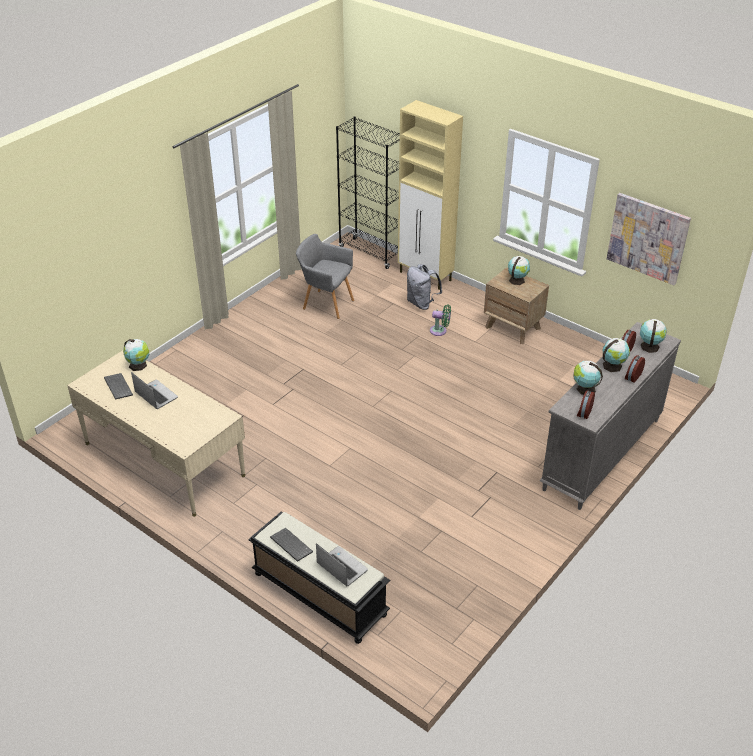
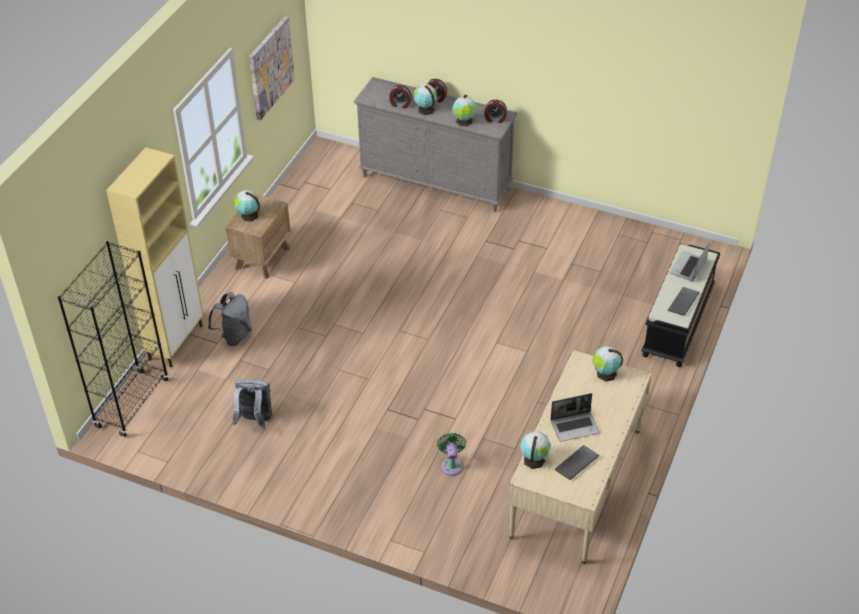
camera: 105 degrees left, 5 degrees up
(155, 395) = (575, 426): laptop -> laptop turned 135 degrees counterclockwise
(326, 303) = (255, 420): grey armchair -> grey backpack
(440, 331) = (284, 312): green fan -> green fan (452, 465)
(649, 346) = (388, 92): globe -> globe (605, 374)

